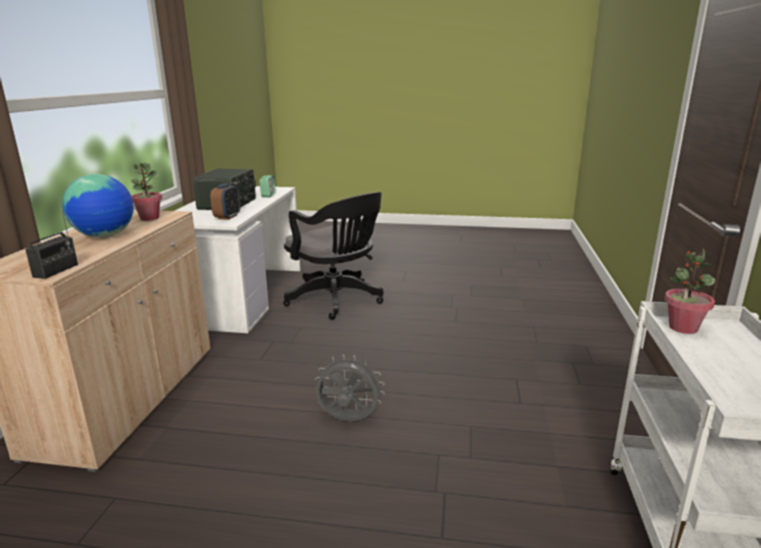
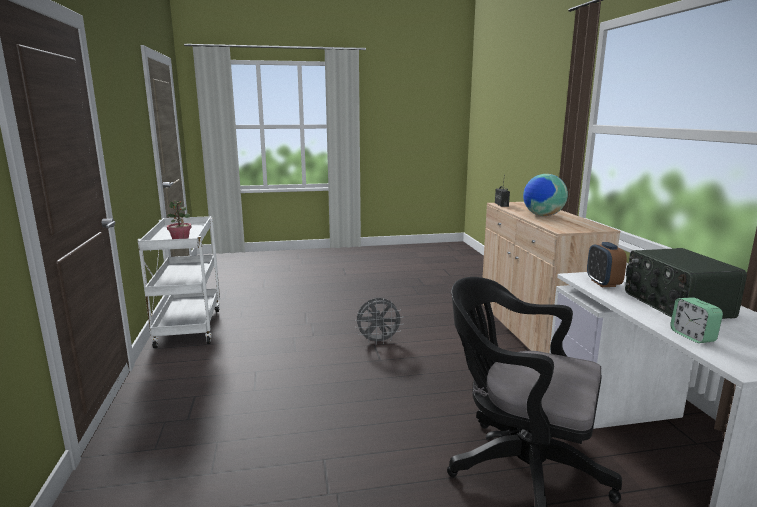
camera: 160 degrees right, 5 degrees down
(149, 218) = (565, 226): potted plant -> none

